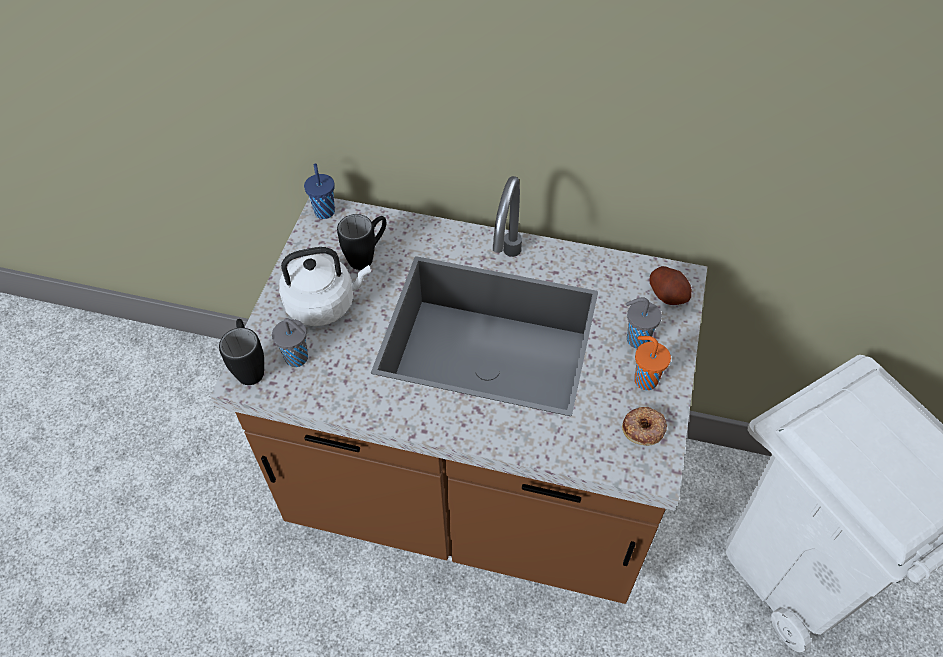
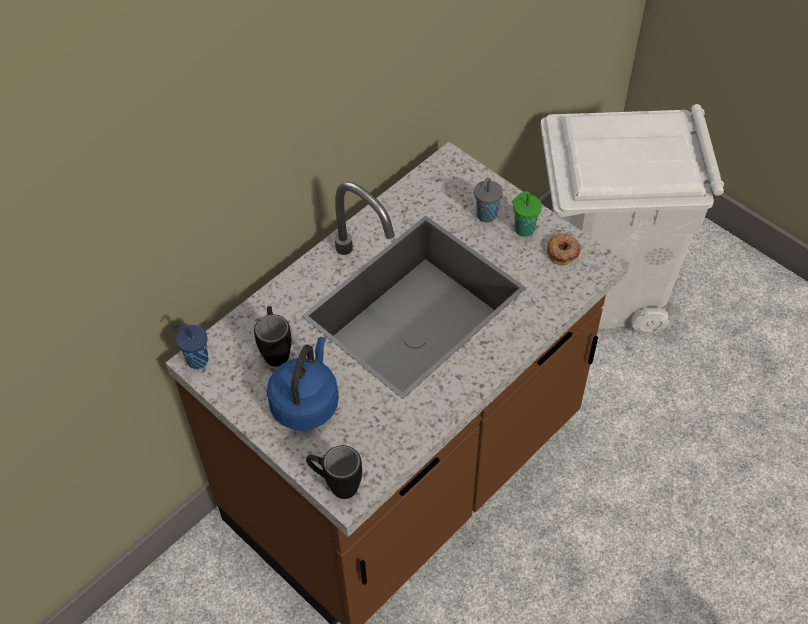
camera: 60 degrees left, 0 degrees up
(298, 358) = (352, 445): grey cup -> none
(324, 304) = (306, 402): white kettle -> blue kettle
(644, 379) = (523, 230): orange cup -> green cup
(668, 295) = (458, 177): potato -> none

